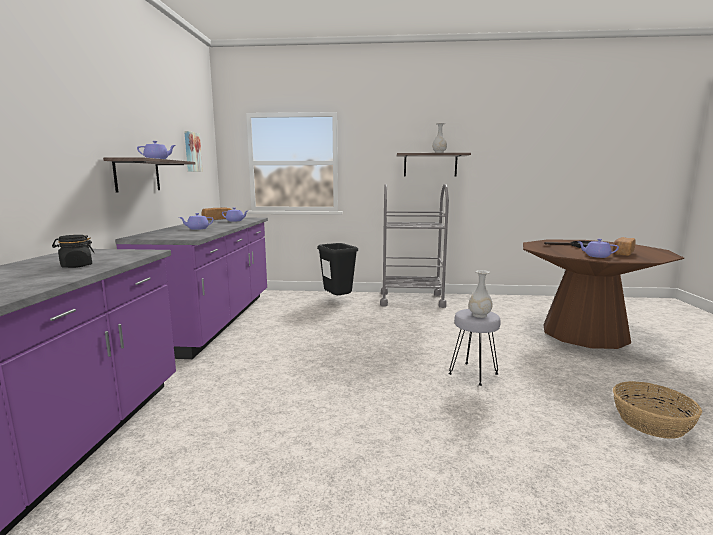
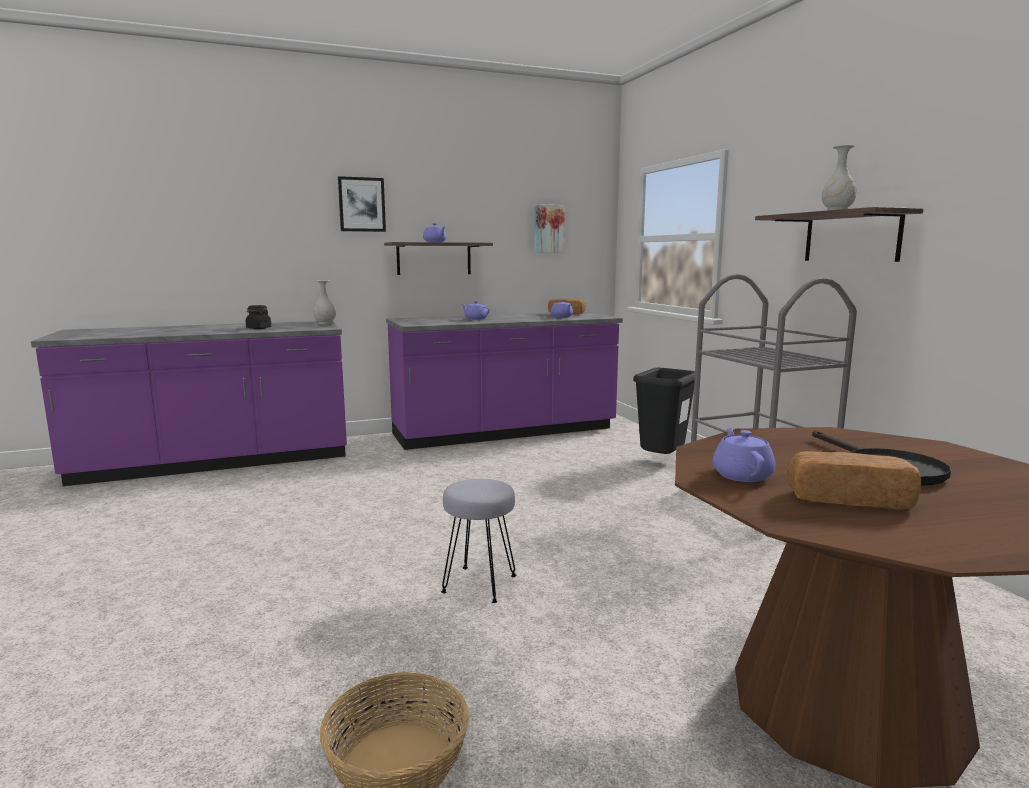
camera: 65 degrees right, 0 degrees up
(81, 112) = (361, 204): none -> picture
(479, 315) = (470, 489): white vase -> white vase (325, 323)

